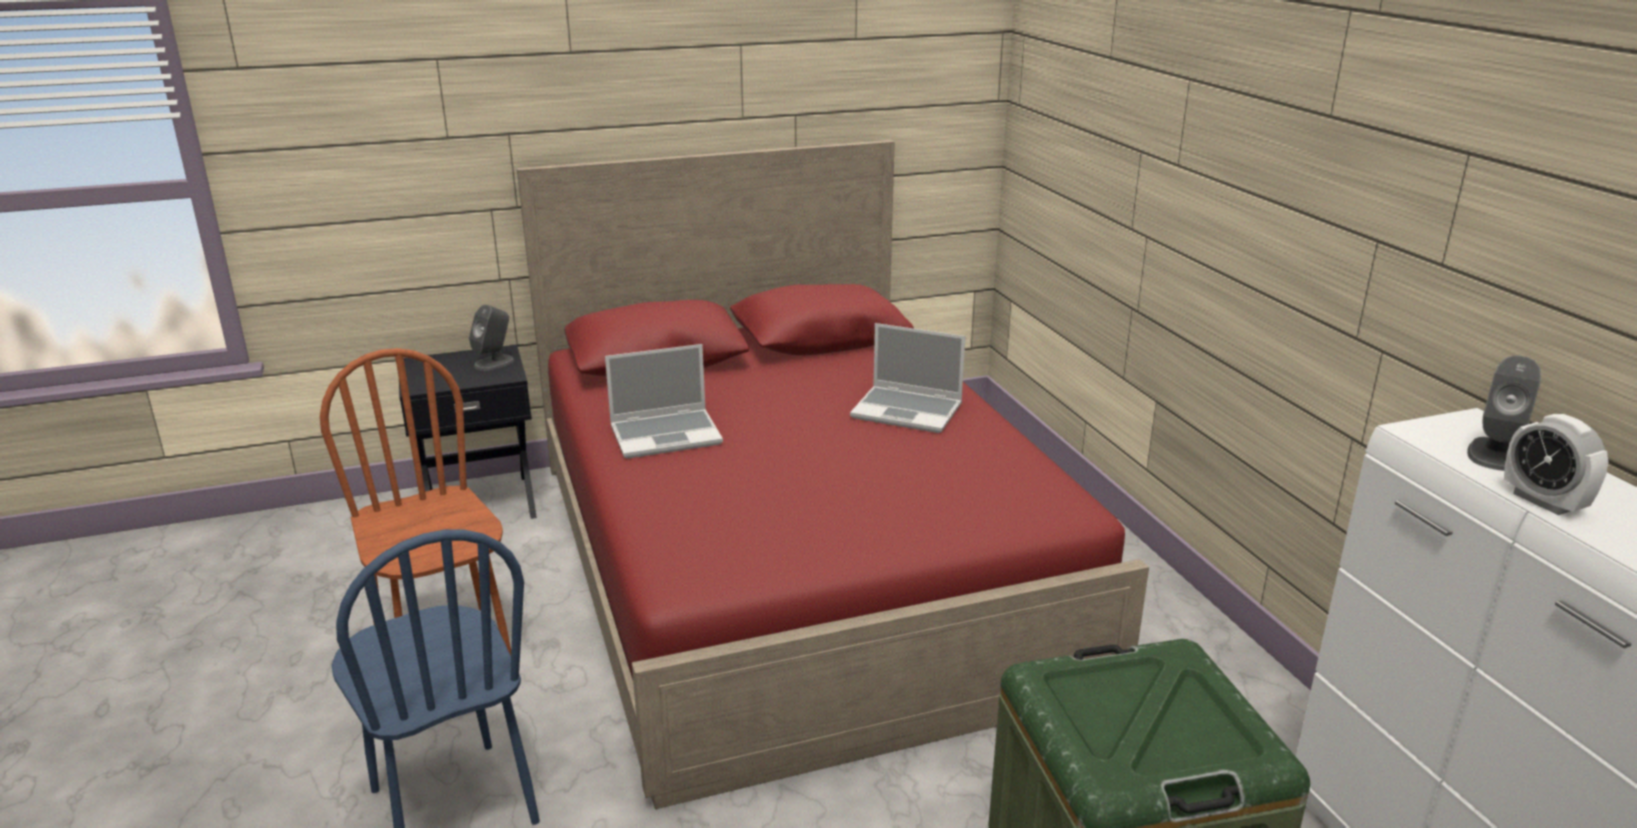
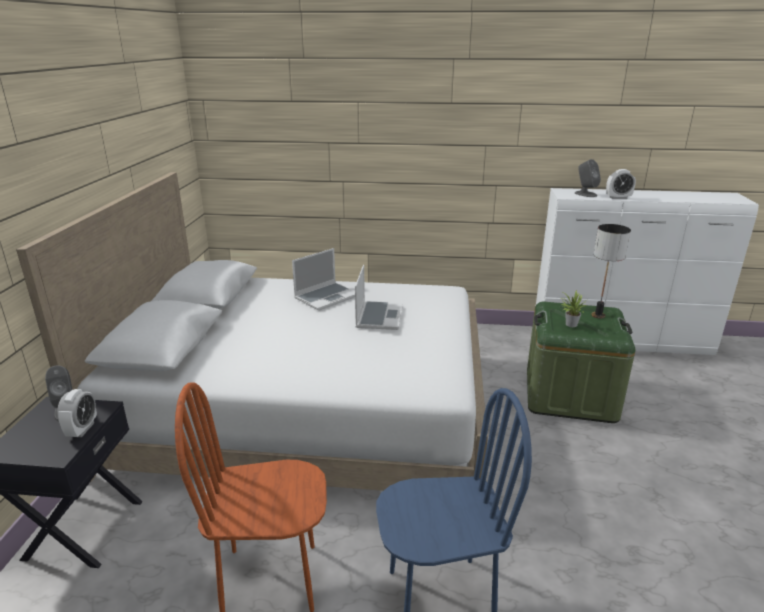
camera: 65 degrees left, 0 degrees up
(464, 381) = (82, 429): none -> alarm clock
(667, 435) = (277, 364): laptop -> laptop (378, 316)
(797, 564) = (307, 408): red bed -> white bed
(1104, 695) = (569, 324): none -> potted plant
(1213, 738) = (598, 315): none -> table lamp

